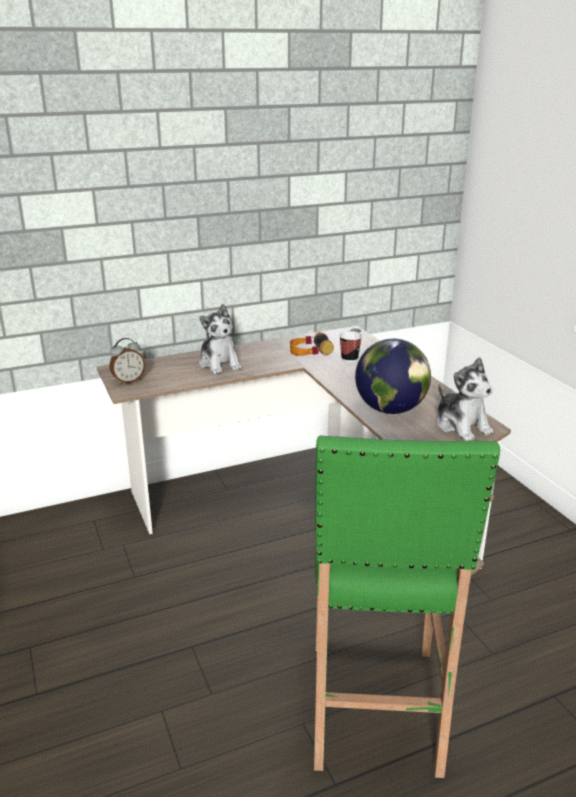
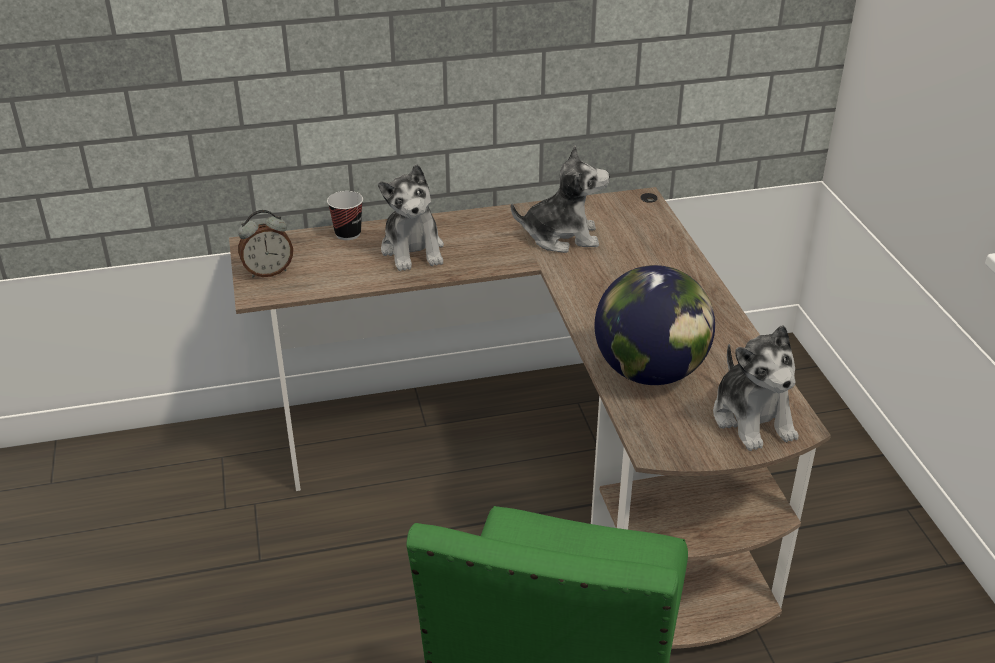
camera: 10 degrees right, 10 degrees up
(310, 351) = (561, 236): headphones -> plush toy
(349, 359) = (619, 258): cup -> cup (348, 234)

